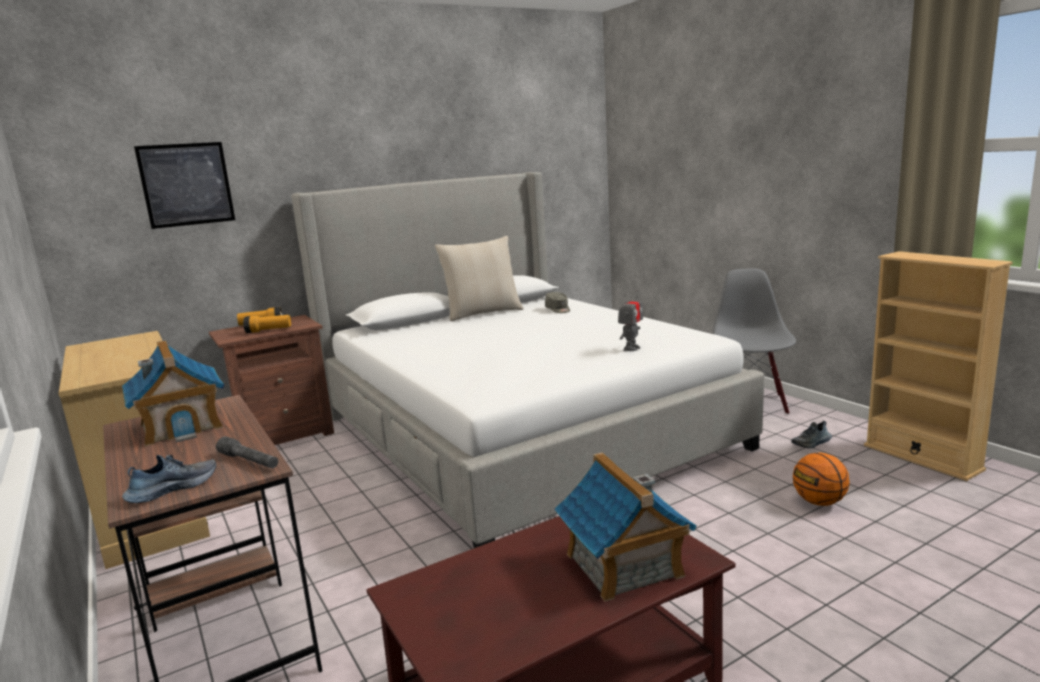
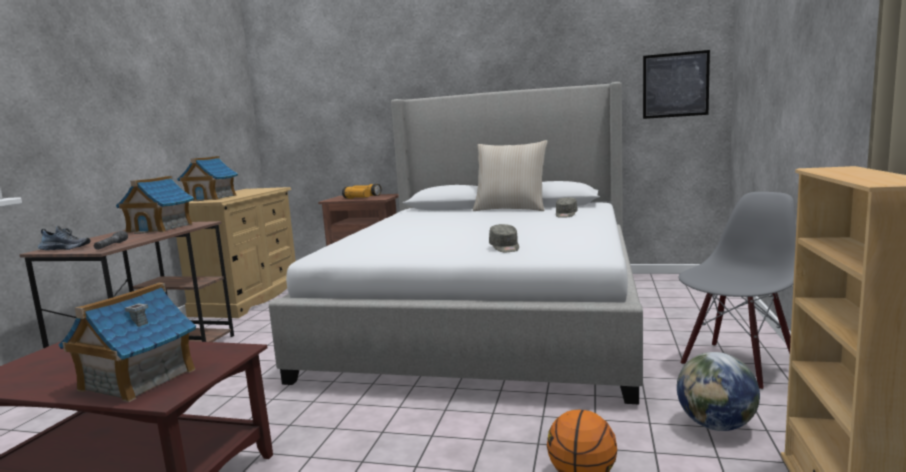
camera: 45 degrees right, 5 degrees down
(105, 368) = (211, 198): none -> toy house
(186, 184) = (334, 93): picture -> picture (675, 85)
(631, 348) = (505, 248): toy robot -> grey cap
(812, 443) = (716, 426): shoe -> globe

